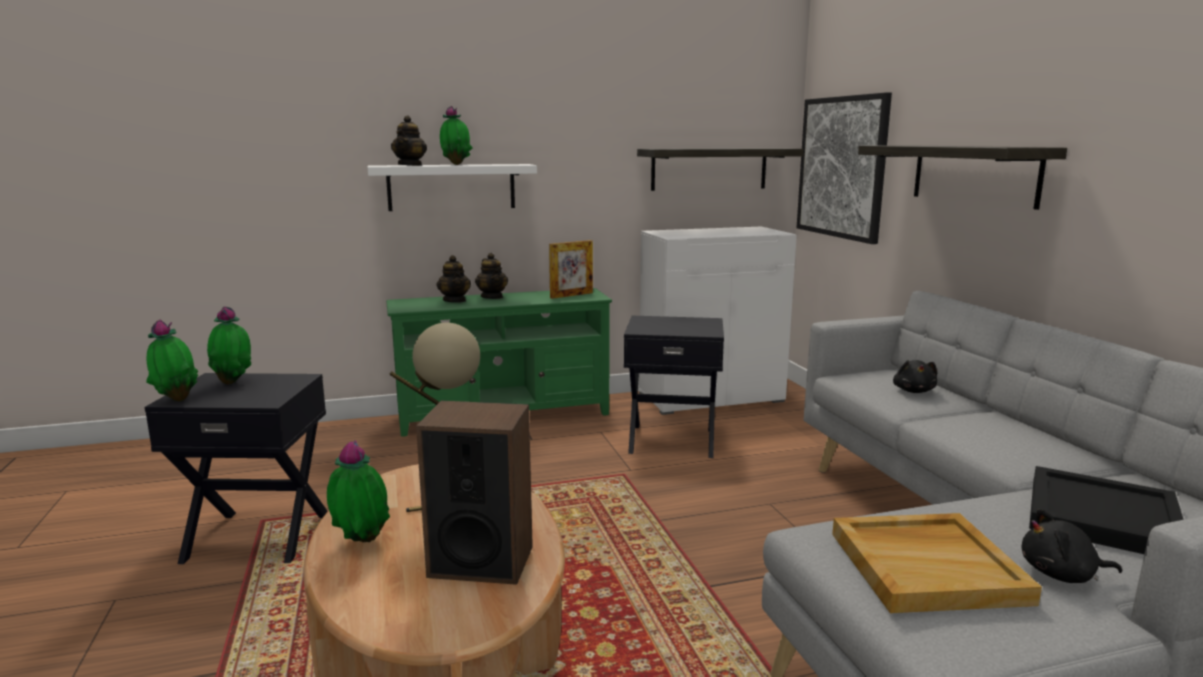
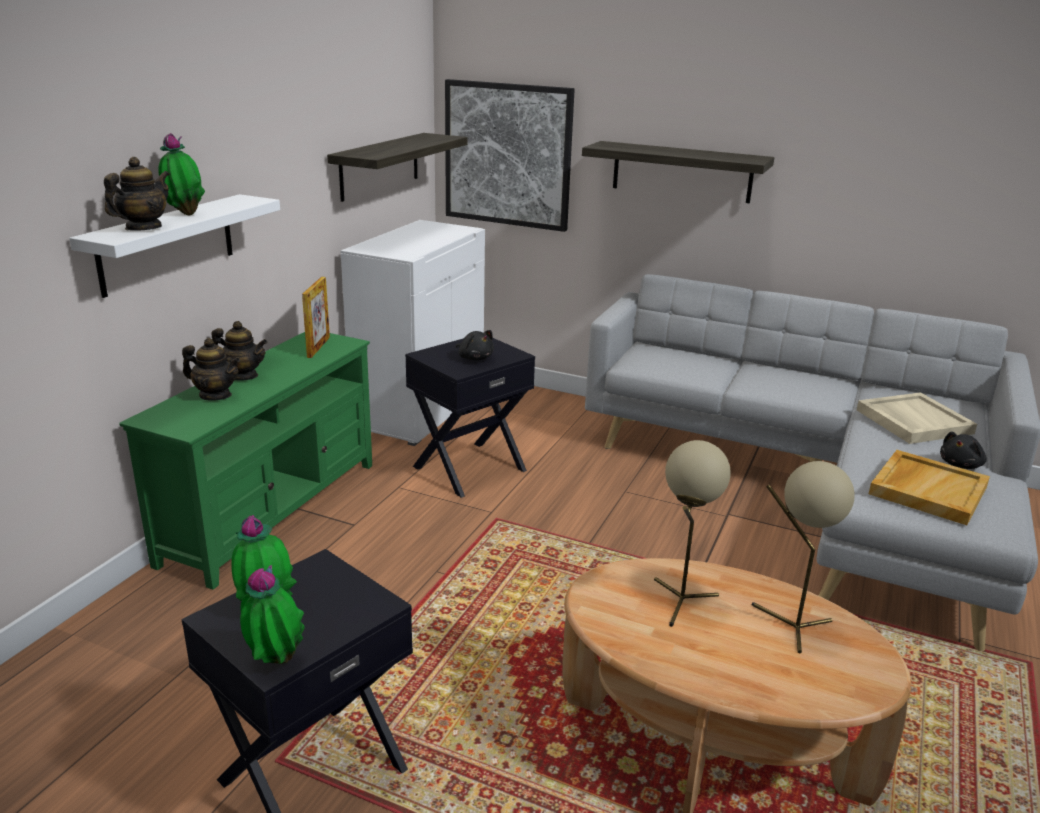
camera: 50 degrees left, 10 degrees up
(361, 544) = (710, 667): potted plant -> none
(410, 165) = (143, 228): teapot -> teapot turned 105 degrees counterclockwise
(481, 561) = (790, 624): speaker -> beige table lamp
(913, 391) = (691, 362): black plush toy -> black plush toy (475, 358)
(1100, 516) = (912, 421): black tray -> beige tray

